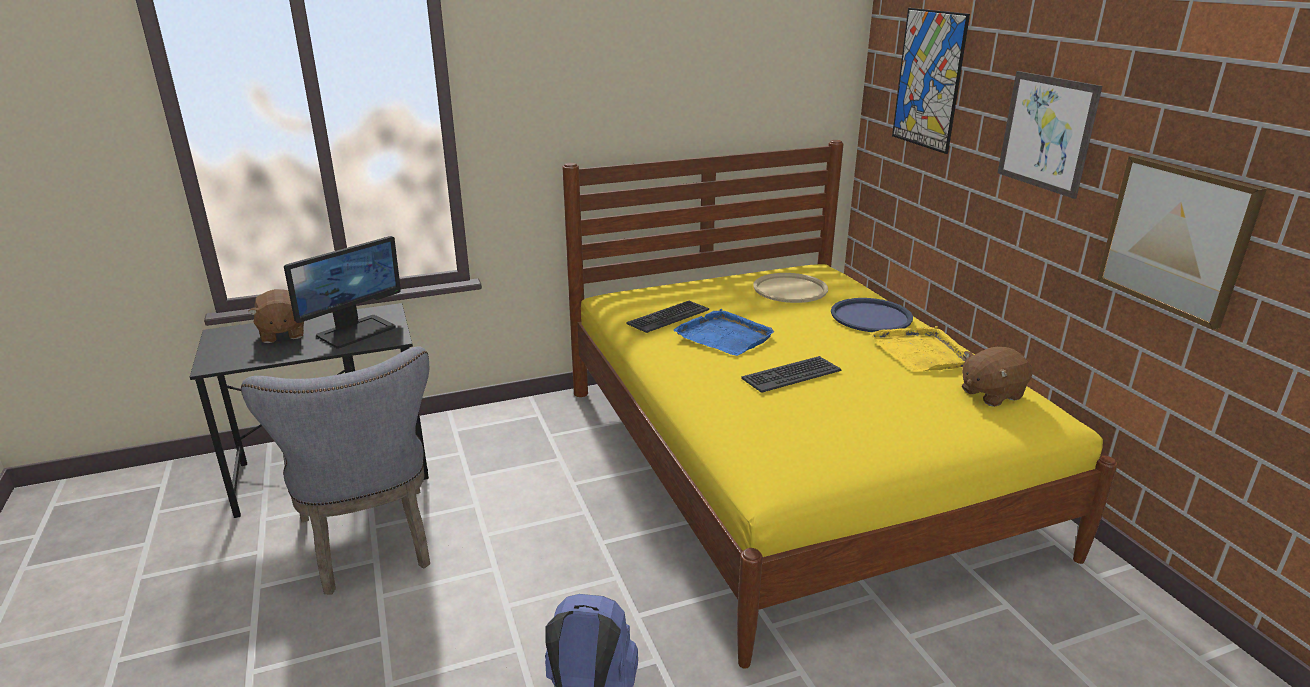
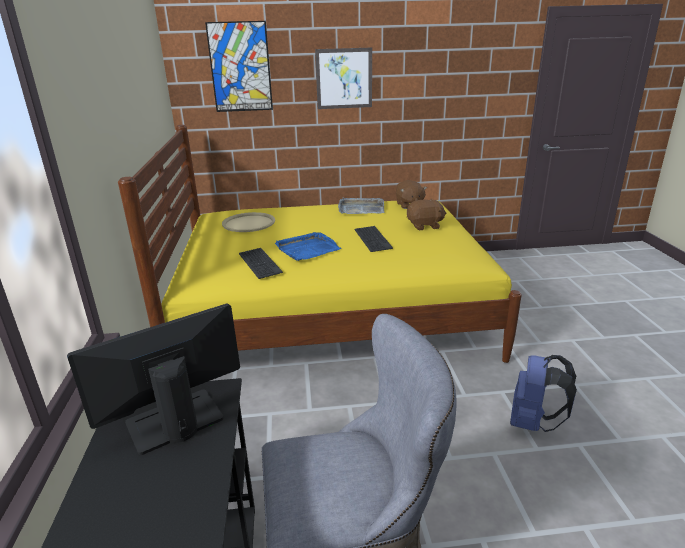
camera: 75 degrees left, 0 degrees up
(282, 333) = (124, 499): brown plush toy -> brown plush toy (425, 226)
(356, 331) = (174, 422): monitor -> monitor turned 90 degrees counterclockwise
(871, 316) = (308, 211): blue tray -> none
(921, 352) = (361, 208): yellow tray -> grey tray
(1176, 238) = (427, 107): picture -> none

